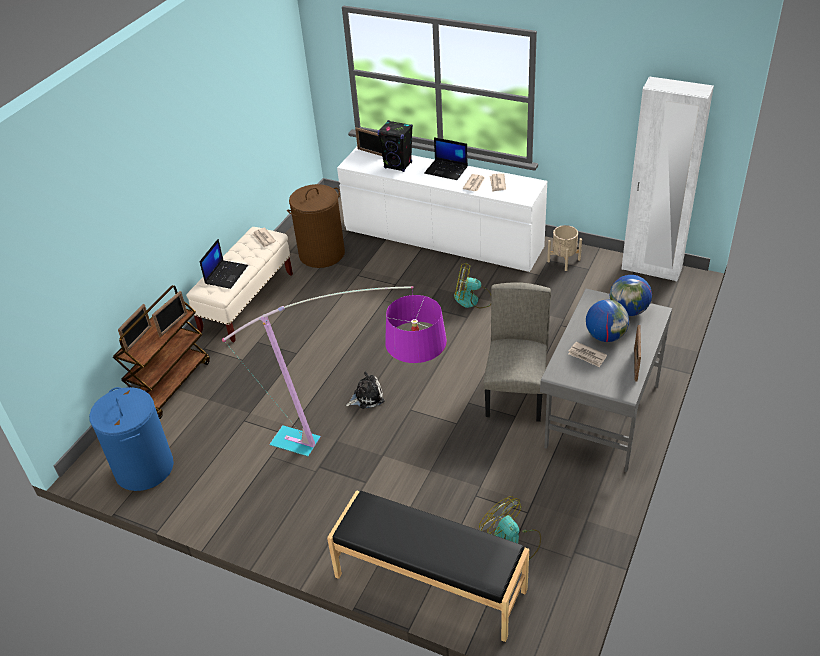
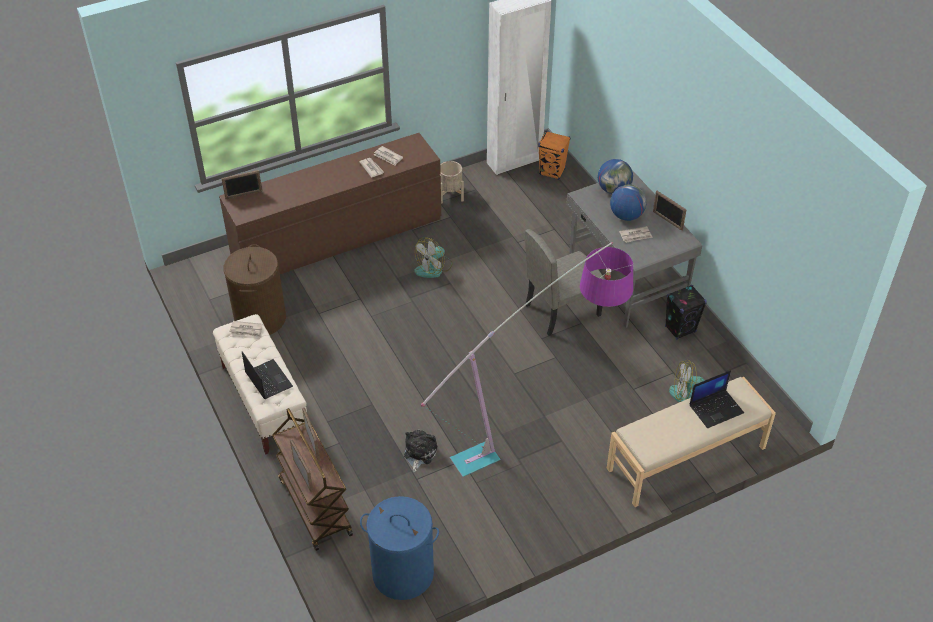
camera: 55 degrees left, 5 degrees up
(366, 397) = (473, 390): plush toy -> plush toy (419, 453)
(398, 165) = (286, 191): black speaker -> black speaker (680, 329)
(429, 584) = (686, 459): black bench -> beige bench
(442, 238) = (337, 238): white dresser -> brown dresser
(446, 170) = (331, 170): laptop -> laptop (716, 408)
(516, 395) = (562, 309): beige chair -> beige chair turned 75 degrees counterclockwise
(671, 296) = (552, 172): none -> orange speaker

